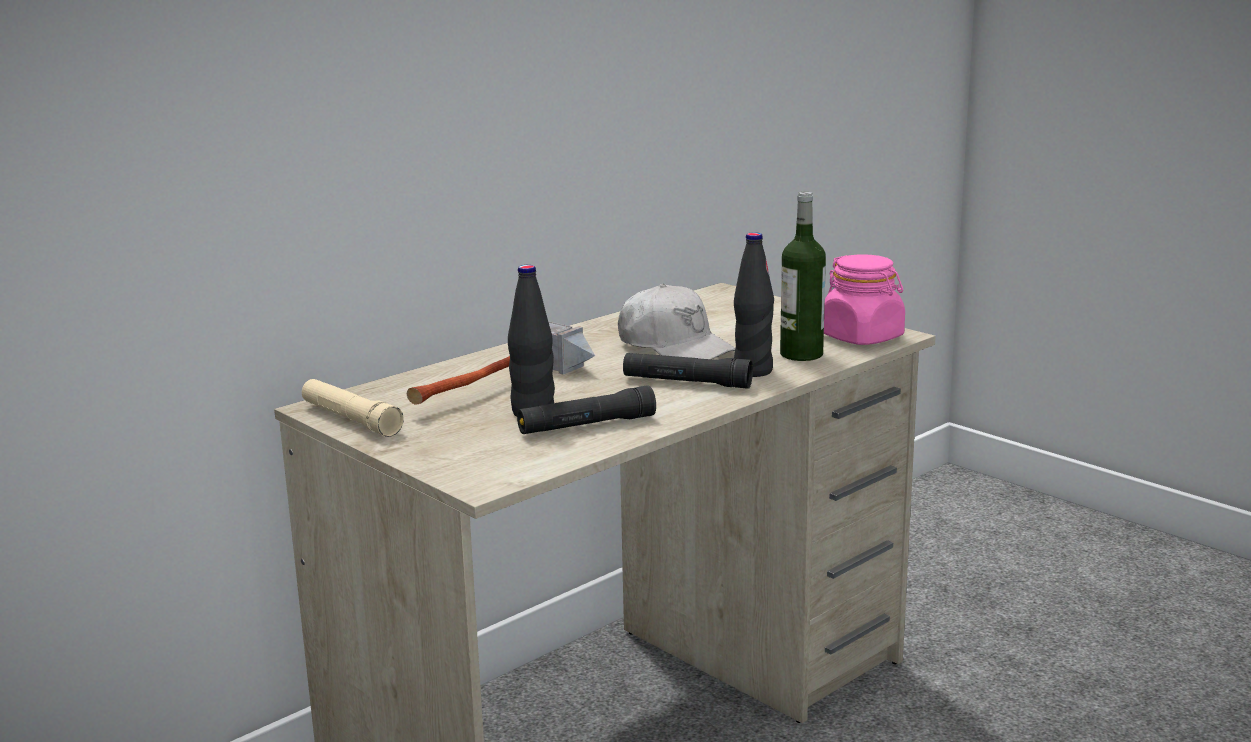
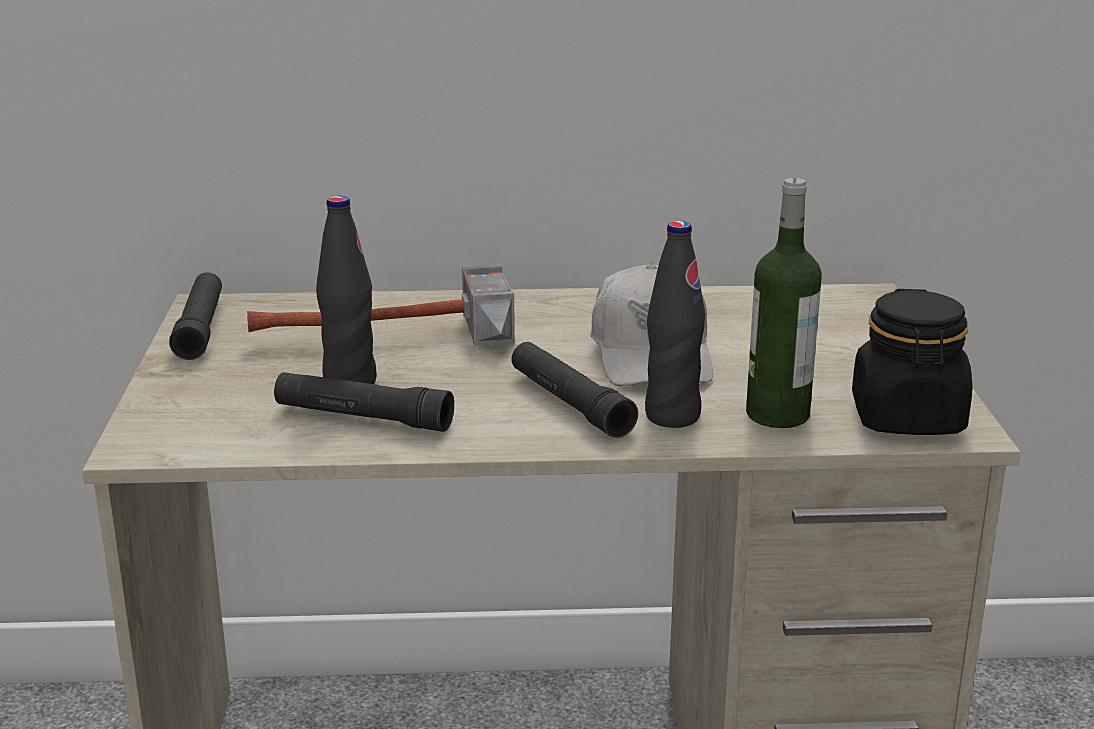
camera: 40 degrees right, 5 degrees up
(351, 419) = (200, 328): beige flashlight -> black flashlight
(862, 337) = (907, 418): pink jar -> black jar

